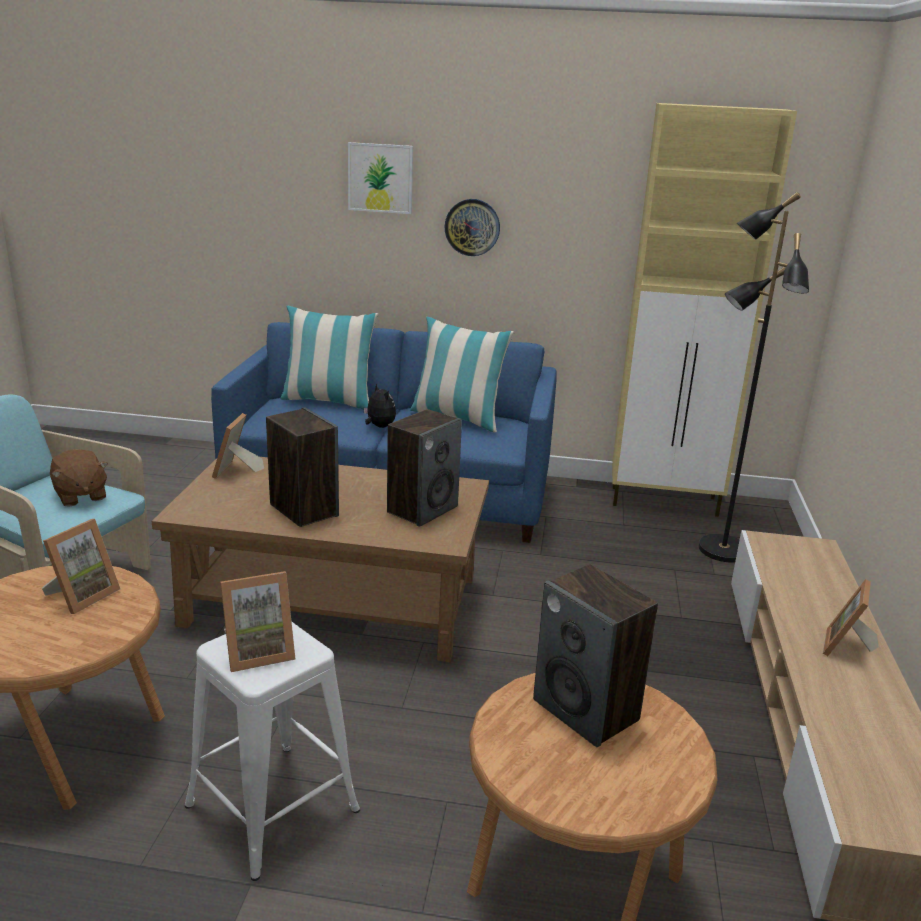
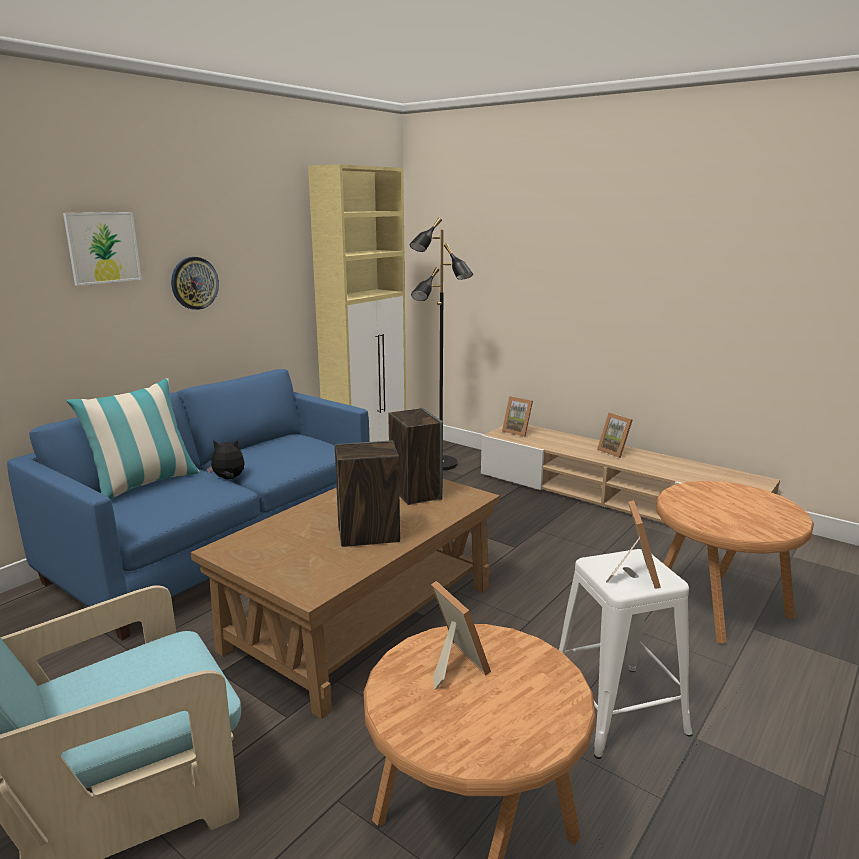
camera: 60 degrees left, 5 degrees down
(80, 496) = (142, 669): brown plush toy -> none
(236, 471) = (248, 551): picture frame -> picture frame (518, 432)
(458, 417) = (264, 447): pillow -> none
(587, 710) = (703, 502): speaker -> none

